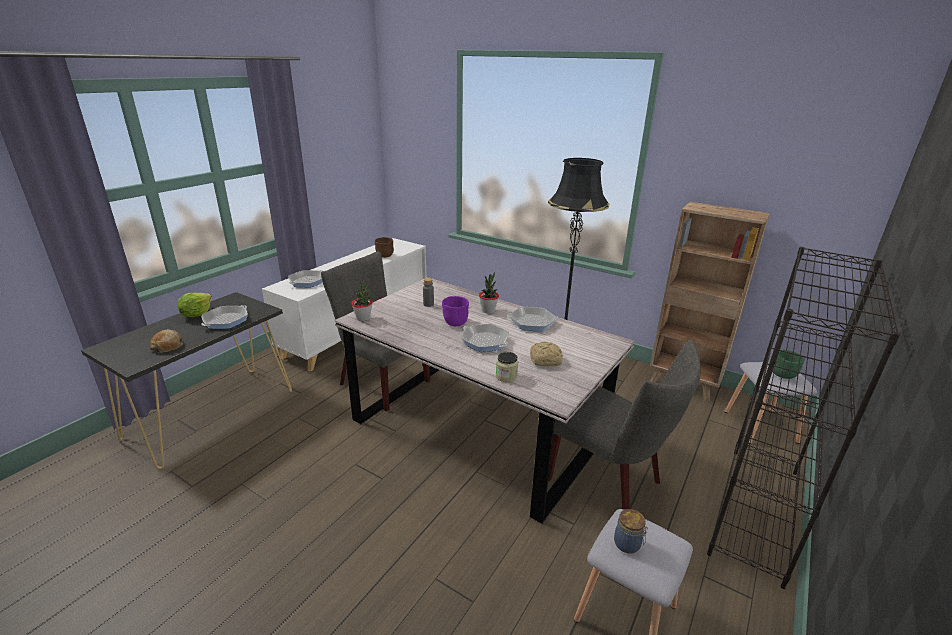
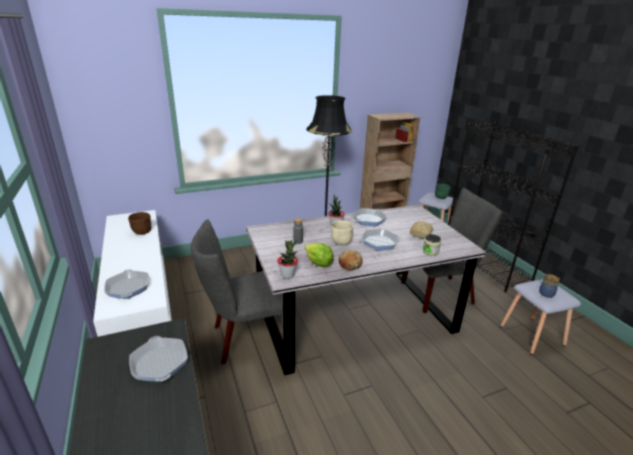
camera: 55 degrees left, 0 degrees up
(168, 346) = (169, 427): bread -> bread (350, 264)
(197, 314) = (106, 385): lettuce -> lettuce (318, 264)
(455, 323) = (341, 242): purple bowl -> beige bowl

